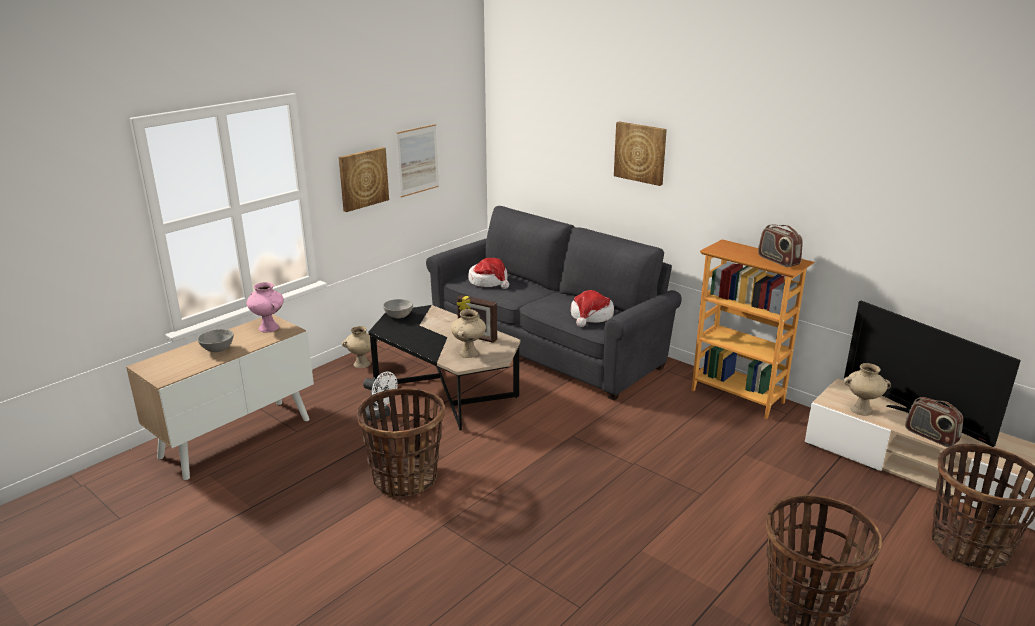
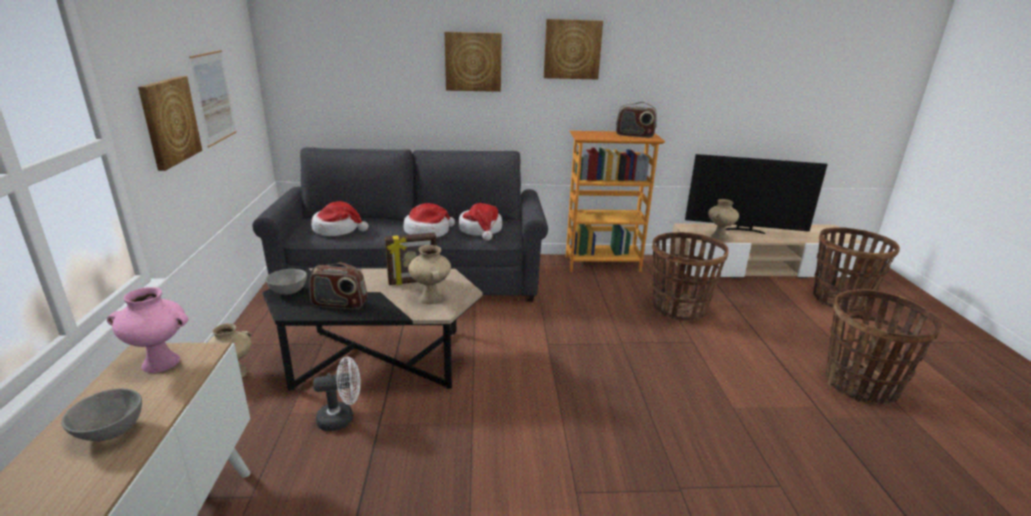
camera: 45 degrees left, 0 degrees up
(405, 479) = (469, 470): basket -> basket (678, 308)
(548, 304) = (428, 231): none -> hat
(733, 154) = (572, 49): none -> picture
(930, 436) = (771, 238): radio -> radio (339, 304)

